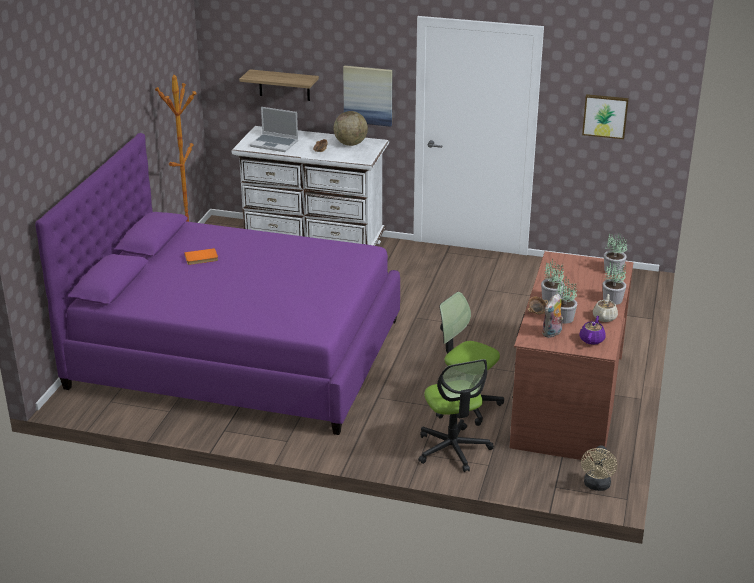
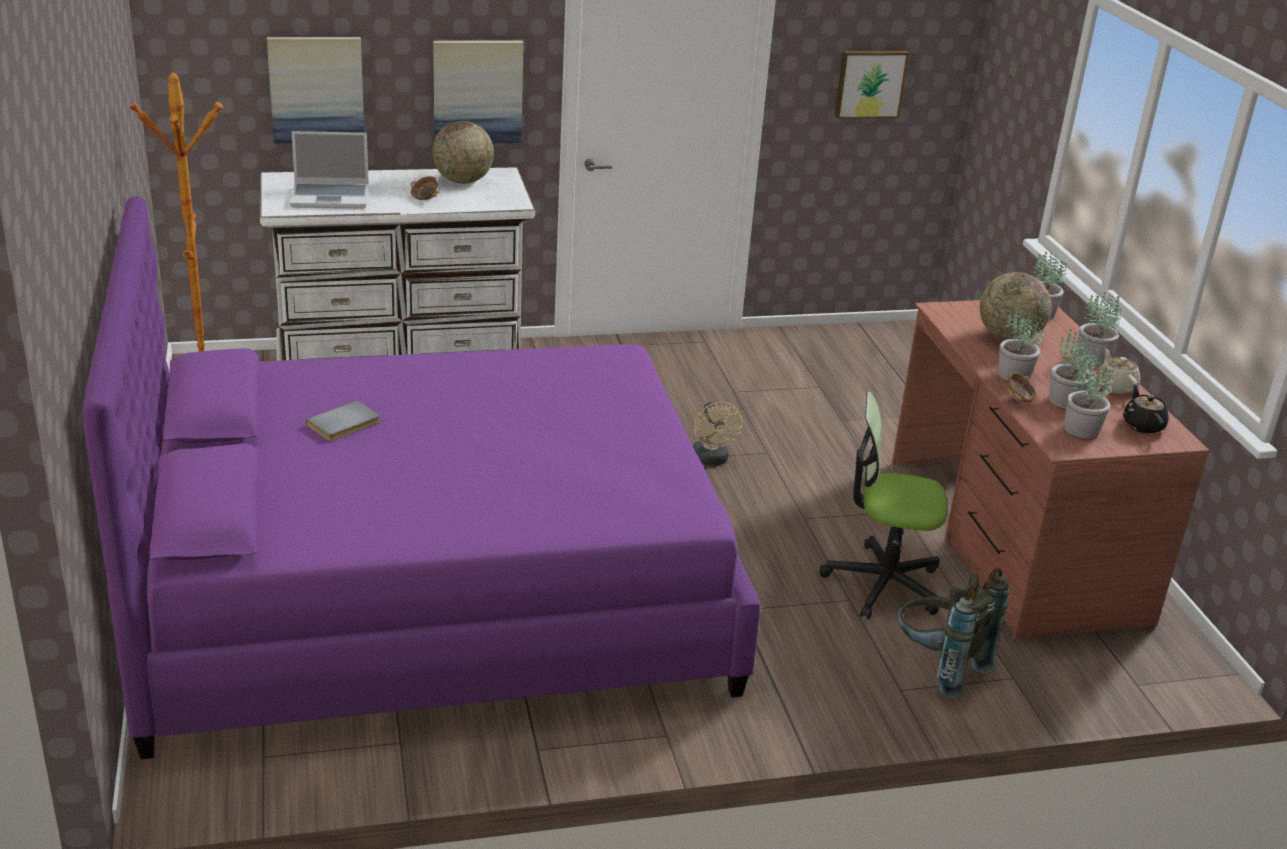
camera: 30 degrees left, 0 degrees up
(201, 258) = (345, 424): orange book -> grey book
(284, 85) = (316, 89): shelf -> picture
(453, 449) = (937, 667): office chair -> grey backpack
(552, 333) = (1081, 429): plush toy -> potted plant
(575, 279) = (1008, 338): none -> globe
(592, 339) = (1142, 425): purple teapot -> black teapot
(596, 486) = (1186, 664): beige fan -> beige fan (711, 460)

